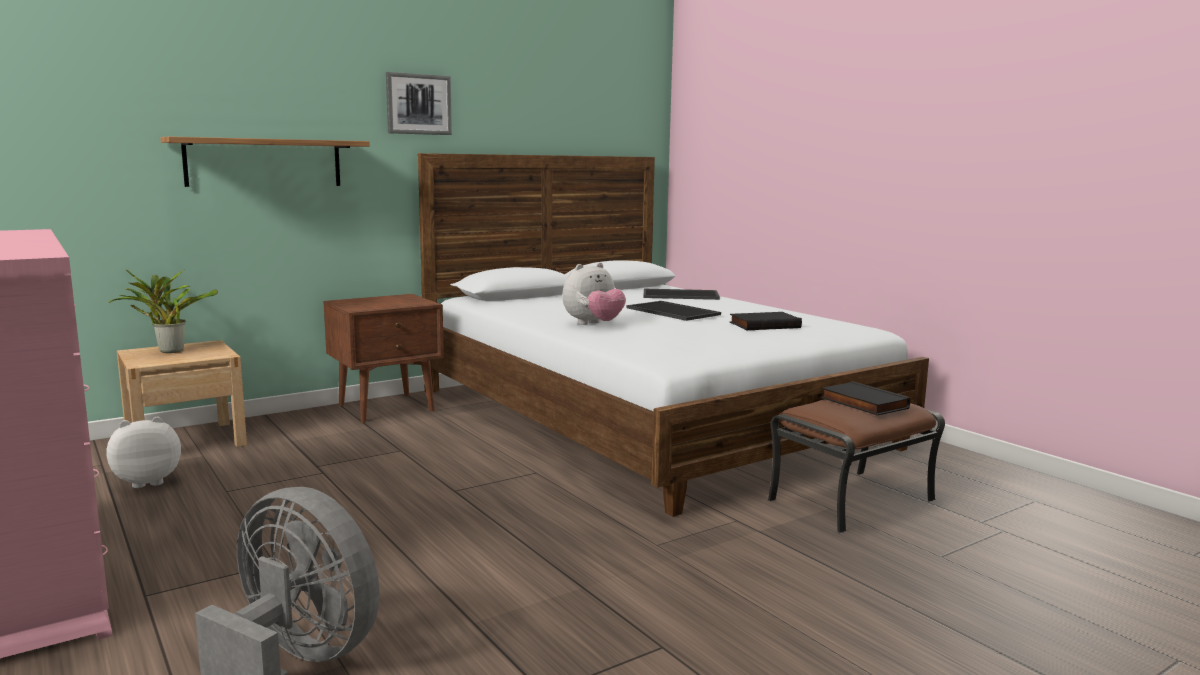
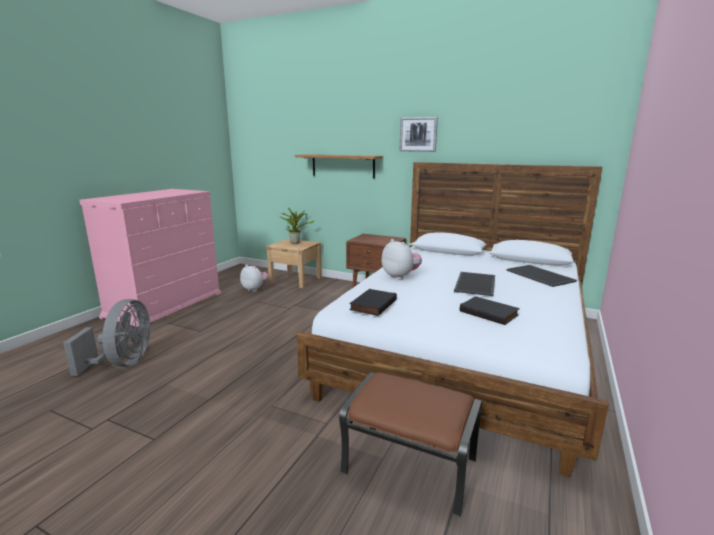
camera: 60 degrees right, 5 degrees up
(593, 324) = (400, 276): plush toy -> plush toy turned 150 degrees counterclockwise
(862, 403) = (417, 397): black book -> black book (372, 304)

